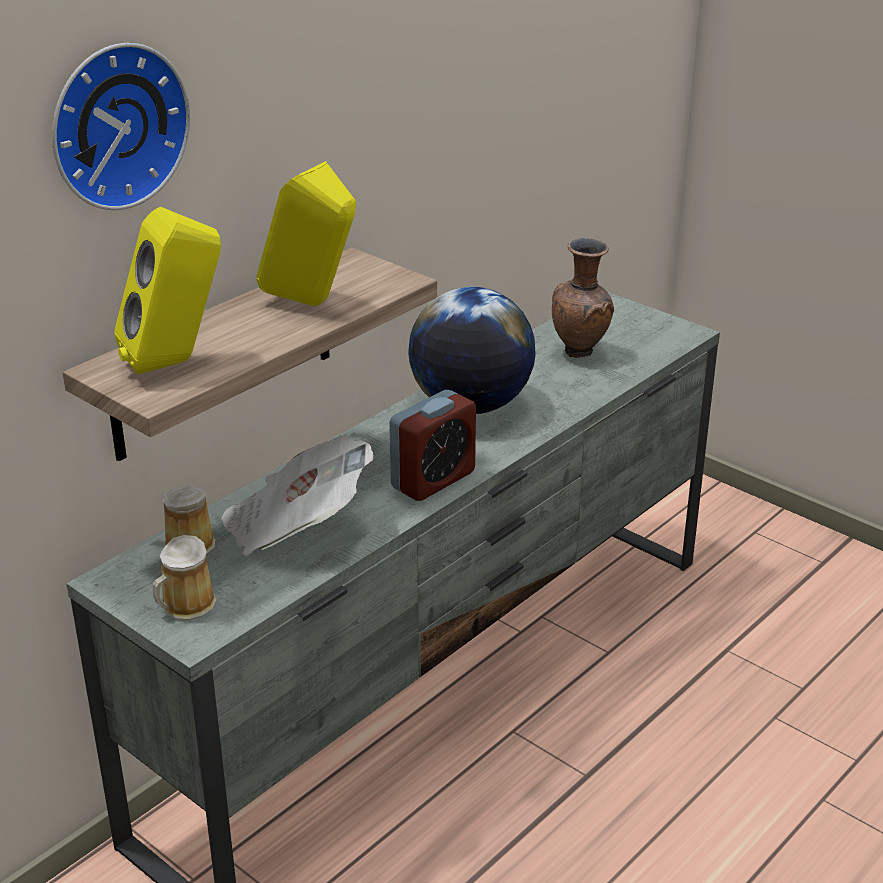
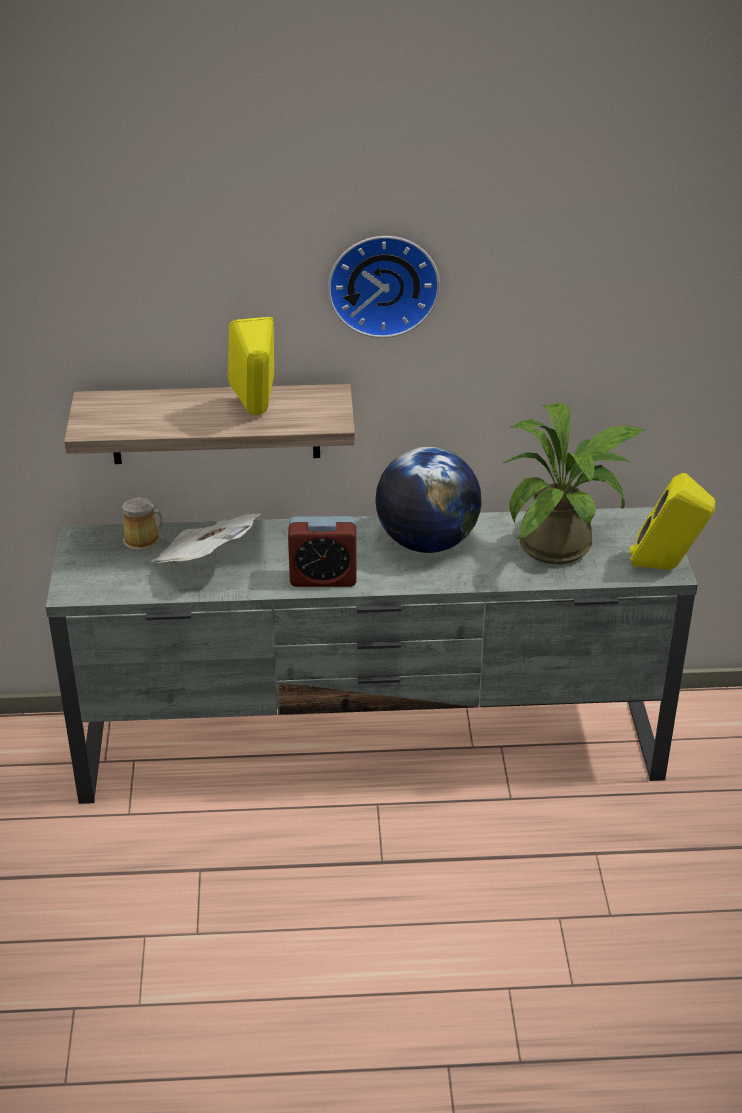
camera: 45 degrees right, 5 degrees up
(114, 124) = (126, 246): wall clock -> wall clock (383, 283)
(177, 362) = (129, 414): yellow speaker -> yellow speaker (666, 568)
(185, 606) = (90, 573): mug -> none
(581, 352) = (564, 545): brown vase -> potted plant

